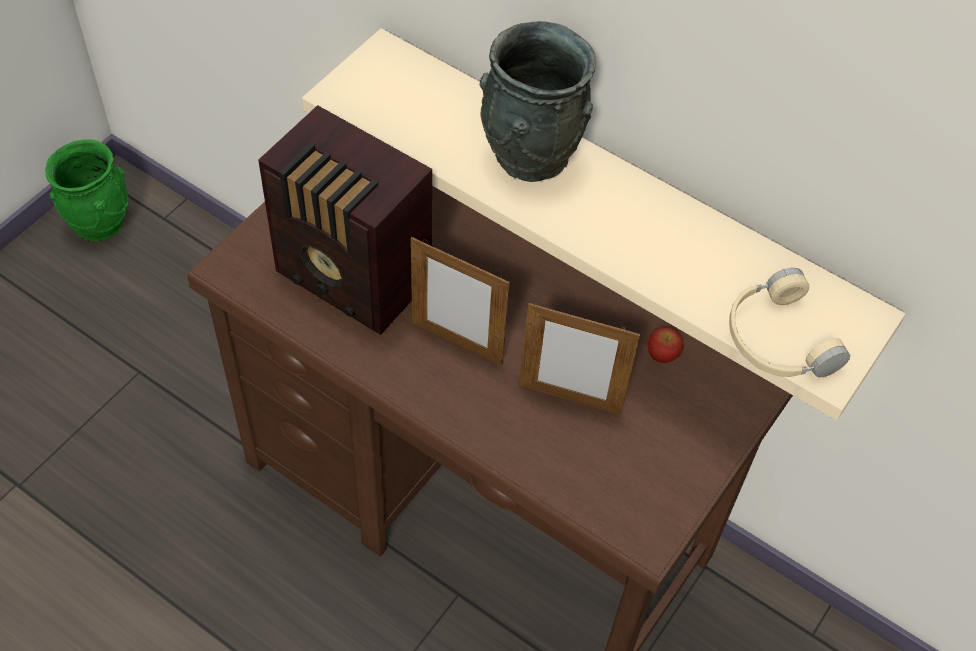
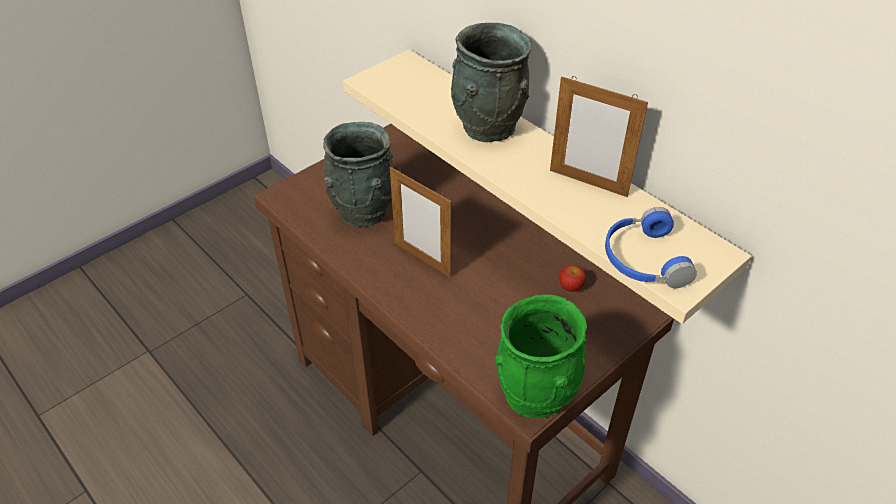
camera: 15 degrees right, 10 degrees down
(100, 222) = (249, 205): green vase -> green vase (535, 394)
(354, 280) = (363, 212): radio -> grey vase
(570, 399) = (494, 306): picture frame -> picture frame (588, 183)
(776, 340) = (642, 259): beige headphones -> blue headphones

